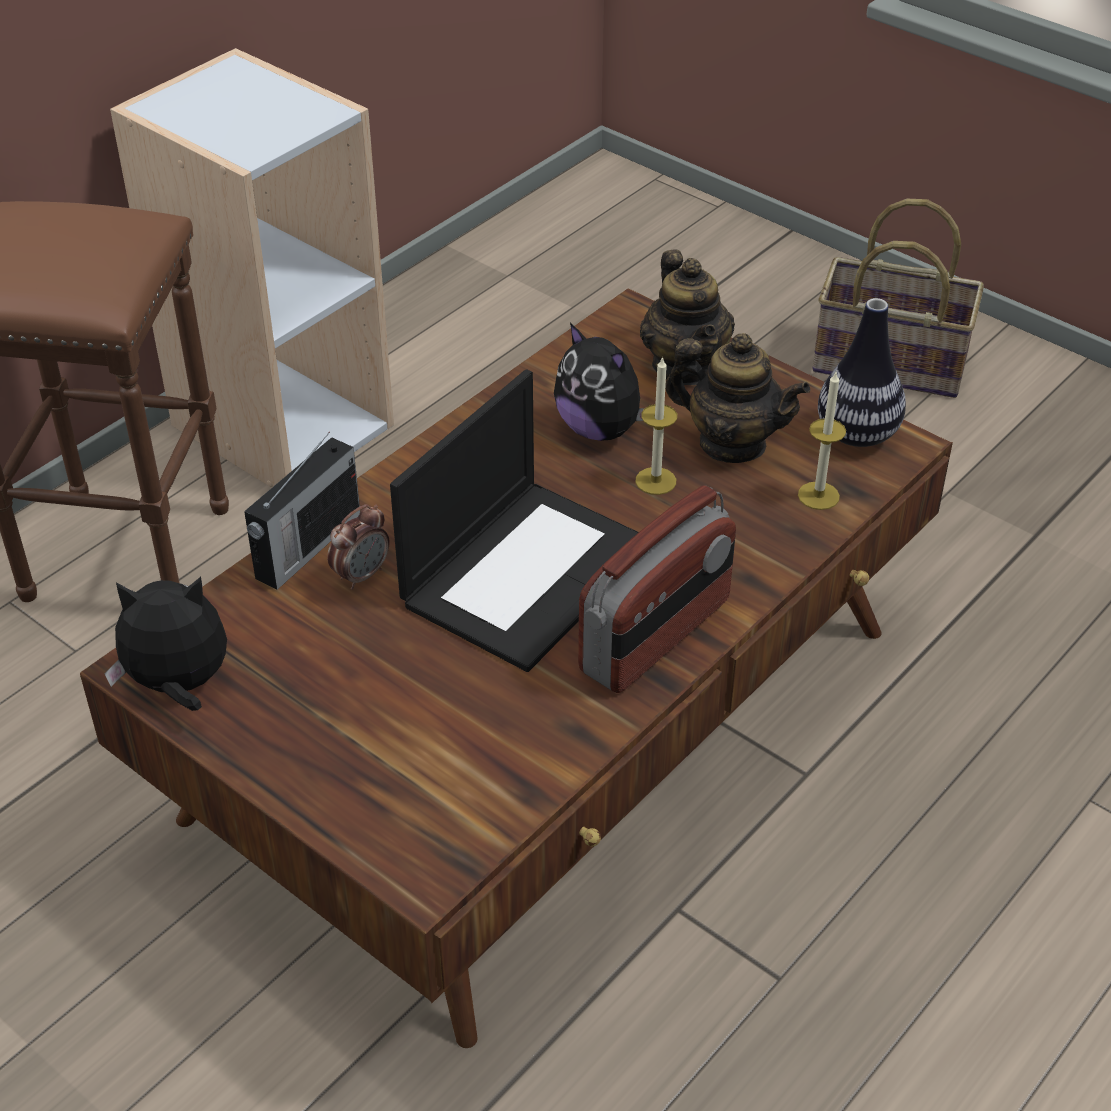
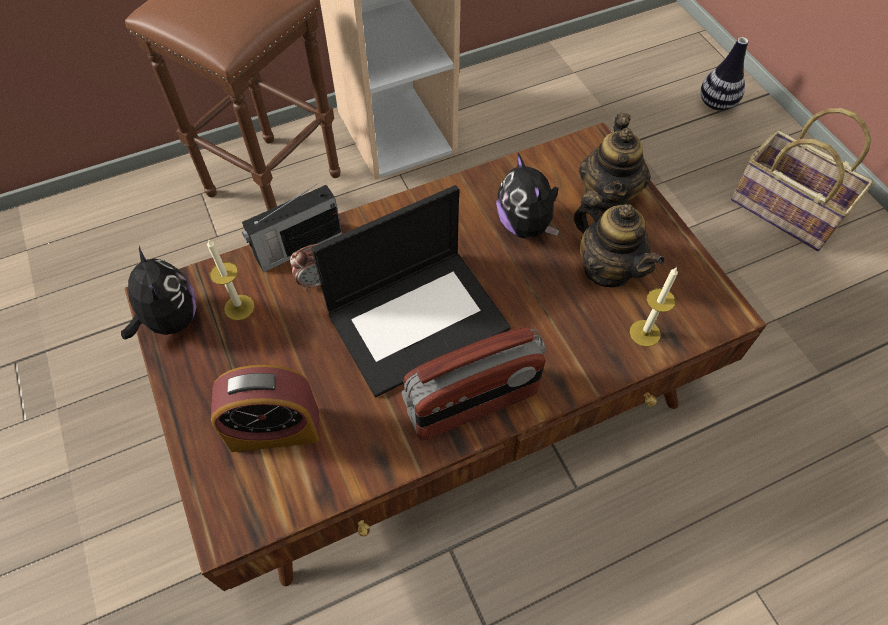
camera: 25 degrees right, 15 degrees up
(178, 685) = (170, 319): plush toy -> plush toy turned 45 degrees clockwise
(416, 751) = (274, 429): none -> alarm clock
(655, 481) = (539, 279): candle -> candle (239, 307)
(857, 435) = (699, 293): vase -> vase (716, 104)

